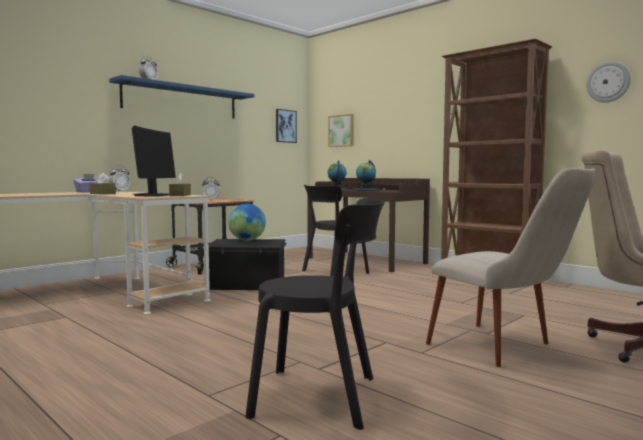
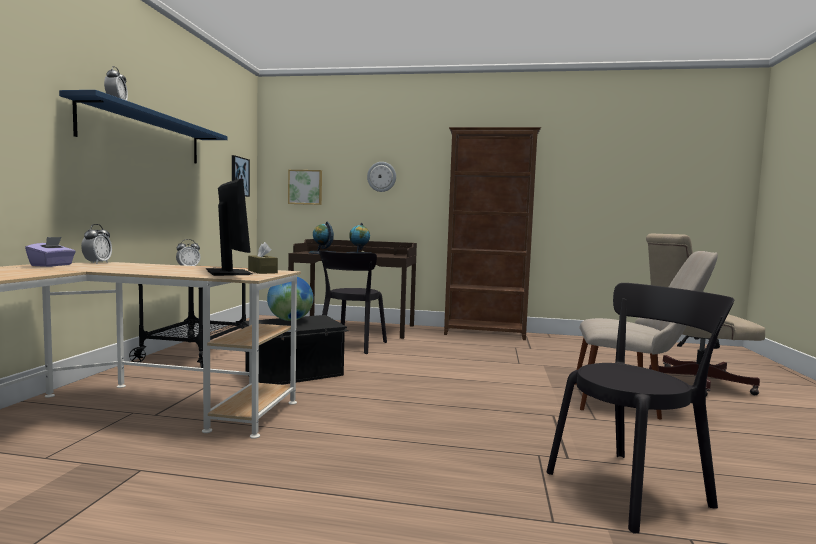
camera: 35 degrees left, 0 degrees up
(102, 194) = (116, 270): brown tissue box -> none
(608, 82) = (579, 170): wall clock -> wall clock (381, 176)

